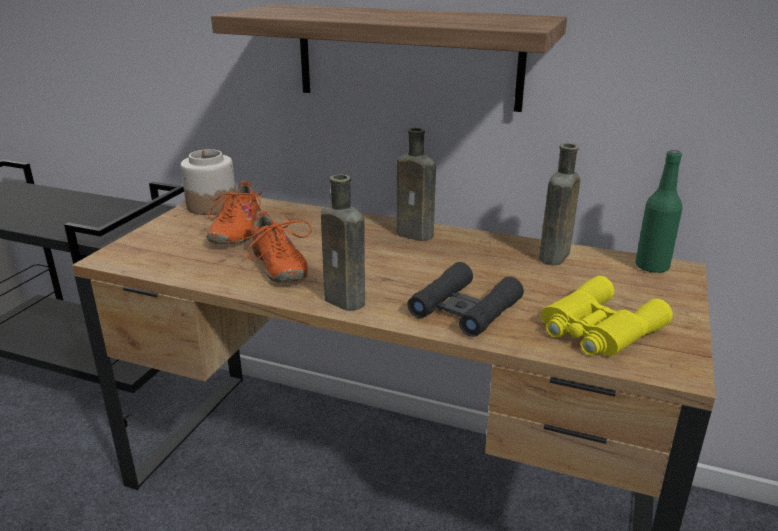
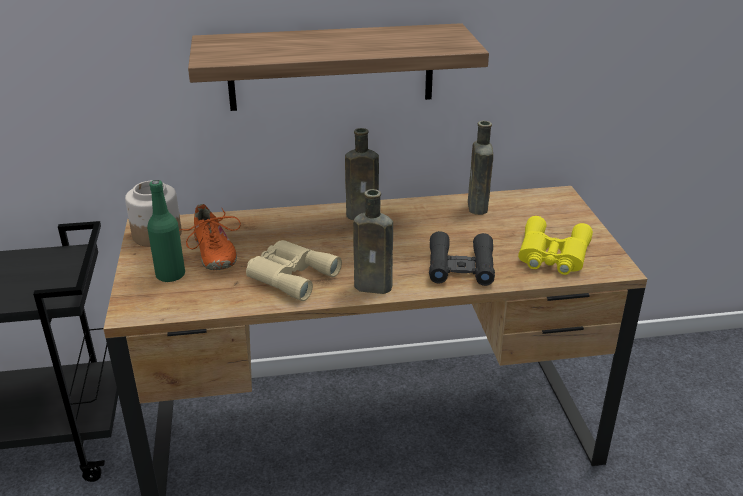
camera: 30 degrees left, 5 degrees up
(277, 267) = (289, 275): orange shoe -> beige binoculars
(652, 267) = (543, 197): green bottle -> green bottle (170, 275)

